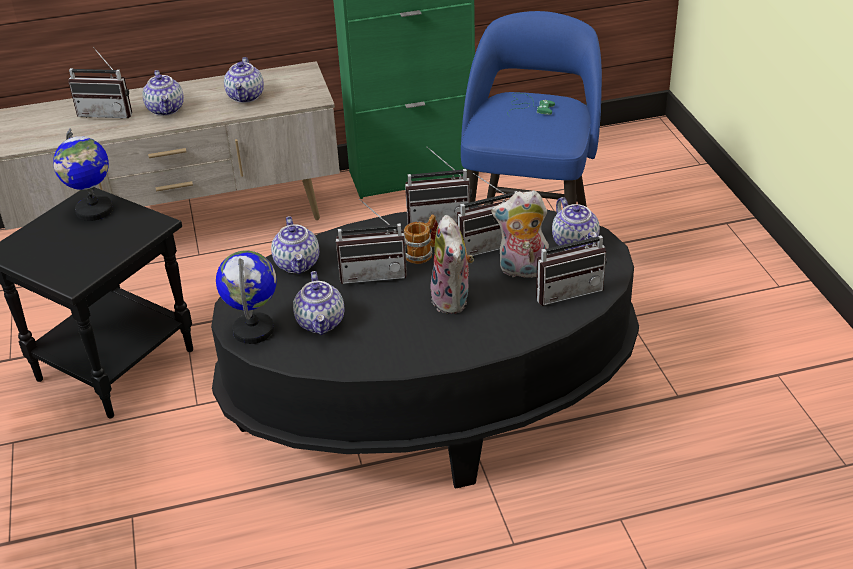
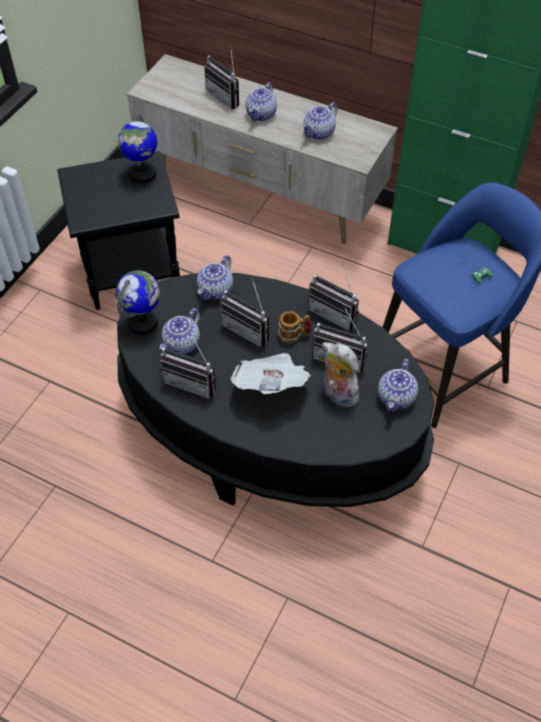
camera: 40 degrees right, 15 degrees up
(453, 300) = (271, 385): plush toy -> newspaper
(567, 290) = (347, 430): radio -> radio (193, 382)

